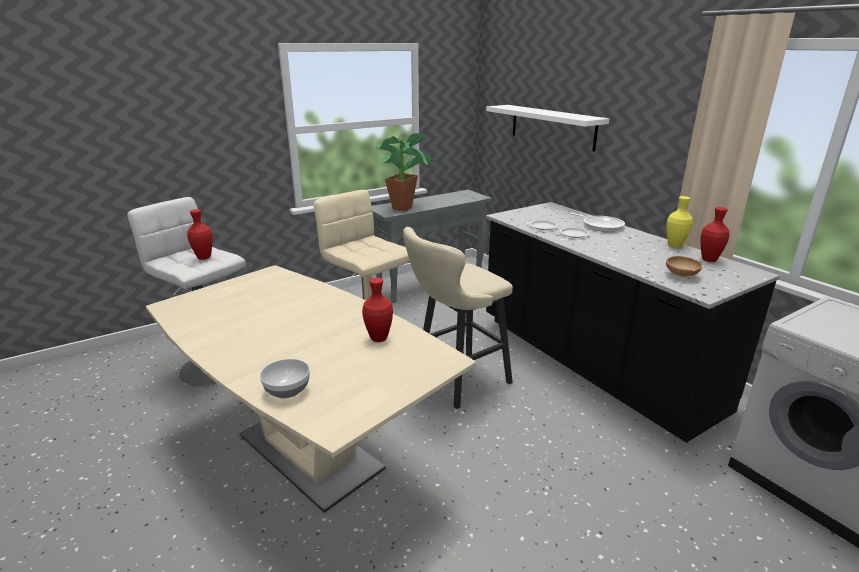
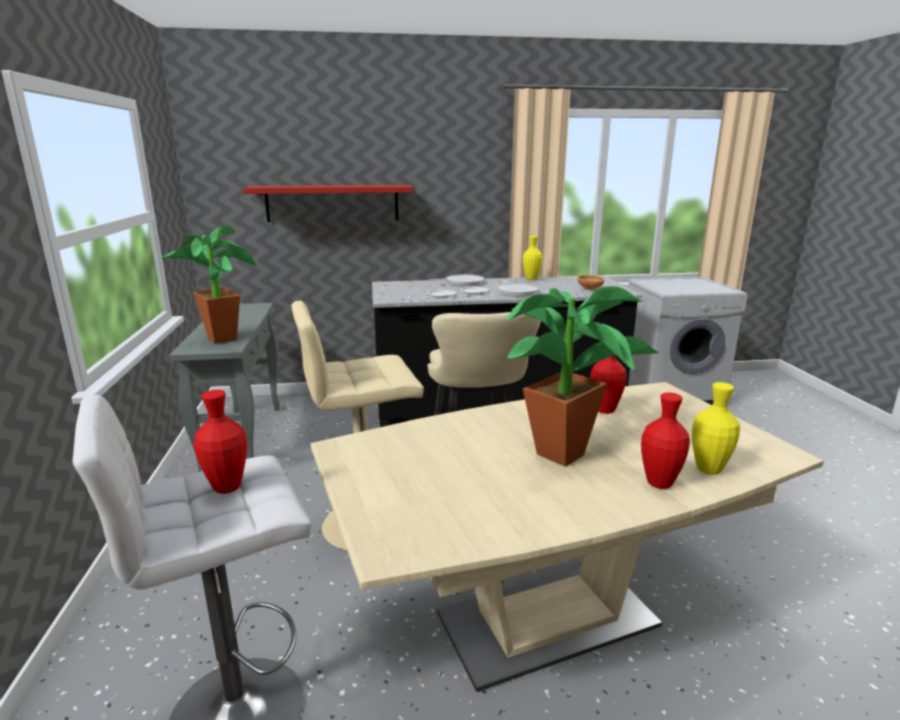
camera: 65 degrees left, 5 degrees down
(287, 389) = (708, 469): bowl -> yellow vase
(292, 334) = (569, 453): none -> potted plant
(552, 126) = (332, 203): white shelf -> red shelf
(604, 248) = (516, 292): none -> frying pan
(709, 260) = (566, 279): red vase -> red vase (659, 483)

